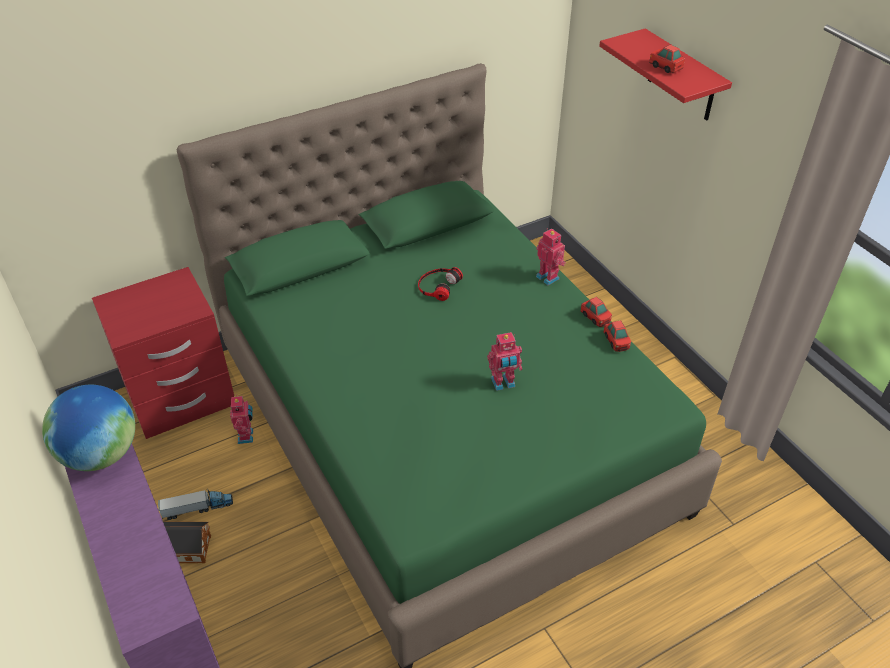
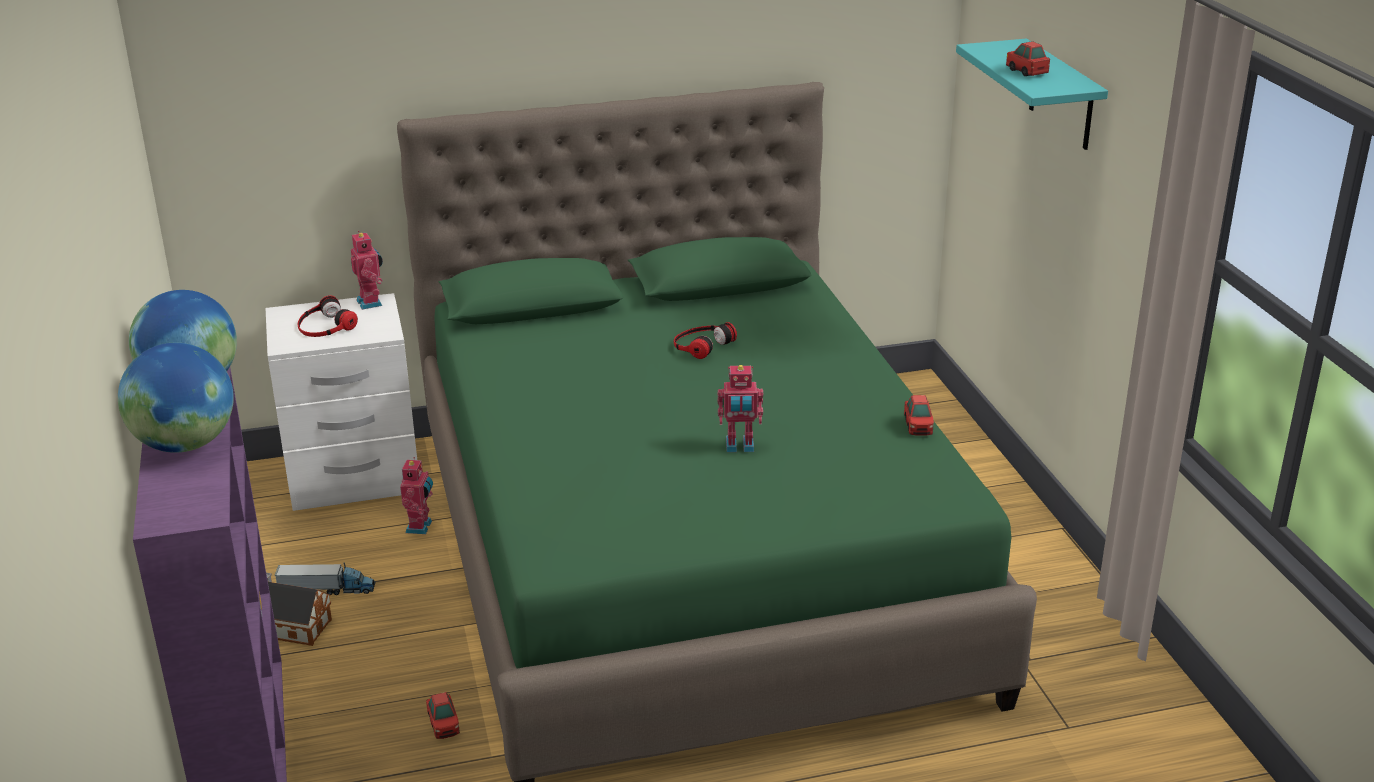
camera: 15 degrees right, 15 degrees down
(123, 527) = (184, 444): none -> globe
(146, 309) = (325, 326): none -> headphones
(181, 399) = (354, 478): red nightstand -> white nightstand
(548, 277) = (857, 353): toy robot -> toy robot (371, 302)
(595, 317) = (901, 400): toy car -> toy car (444, 725)
(682, 77) = (1061, 96): red shelf -> turquoise shelf

